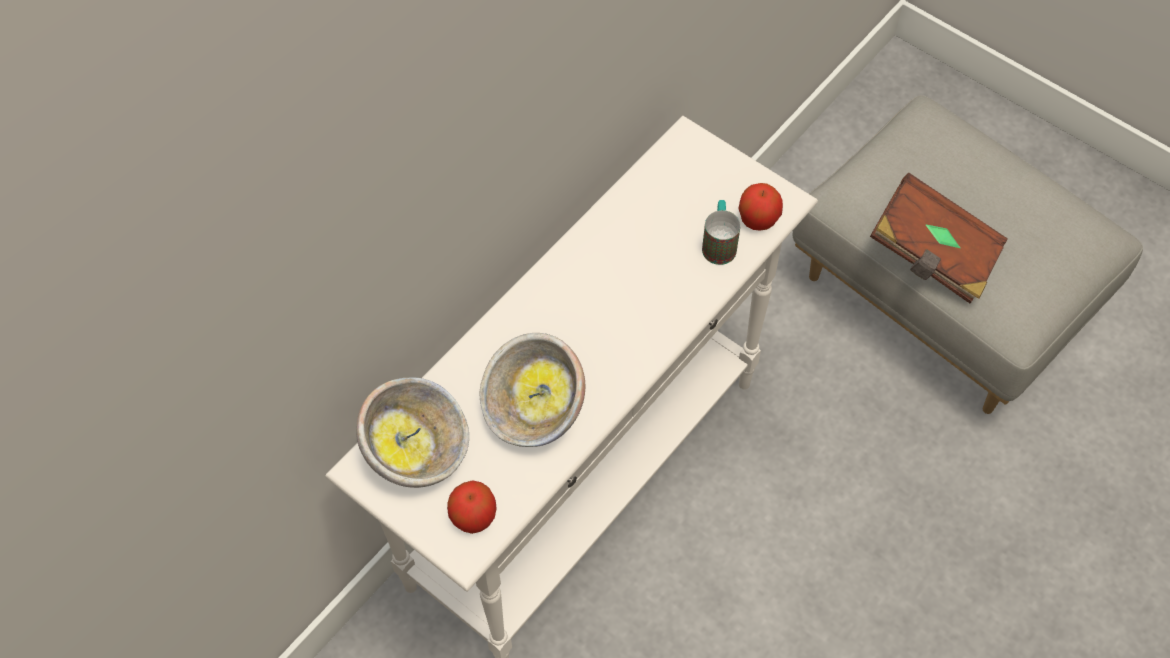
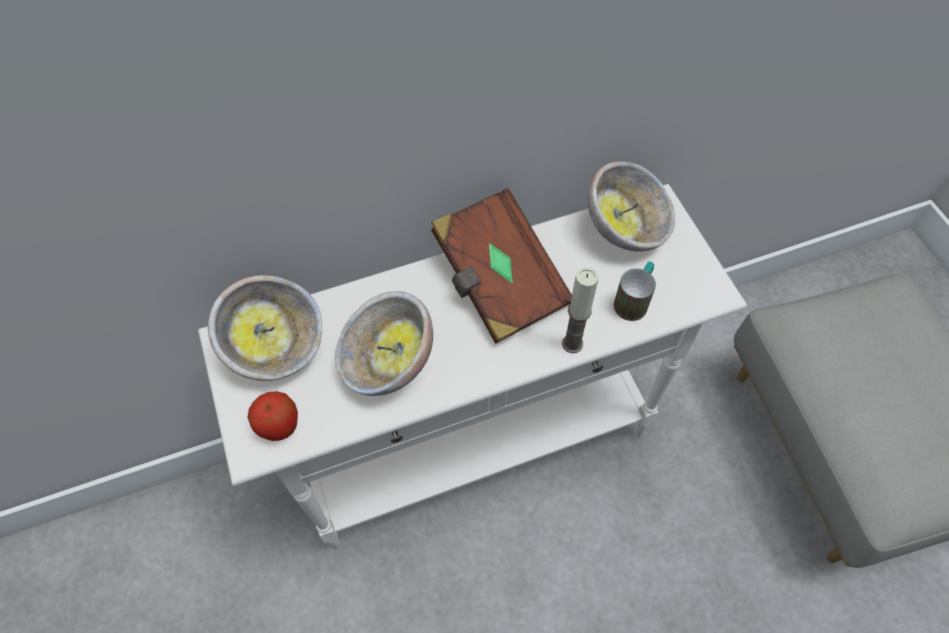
camera: 30 degrees right, 0 degrees up
(671, 177) = (626, 228): none -> bowl
(689, 309) = (572, 344): none -> candle
(758, 219) = (681, 297): apple -> none
(933, 254) = (843, 407): brown book -> brown book (498, 282)

